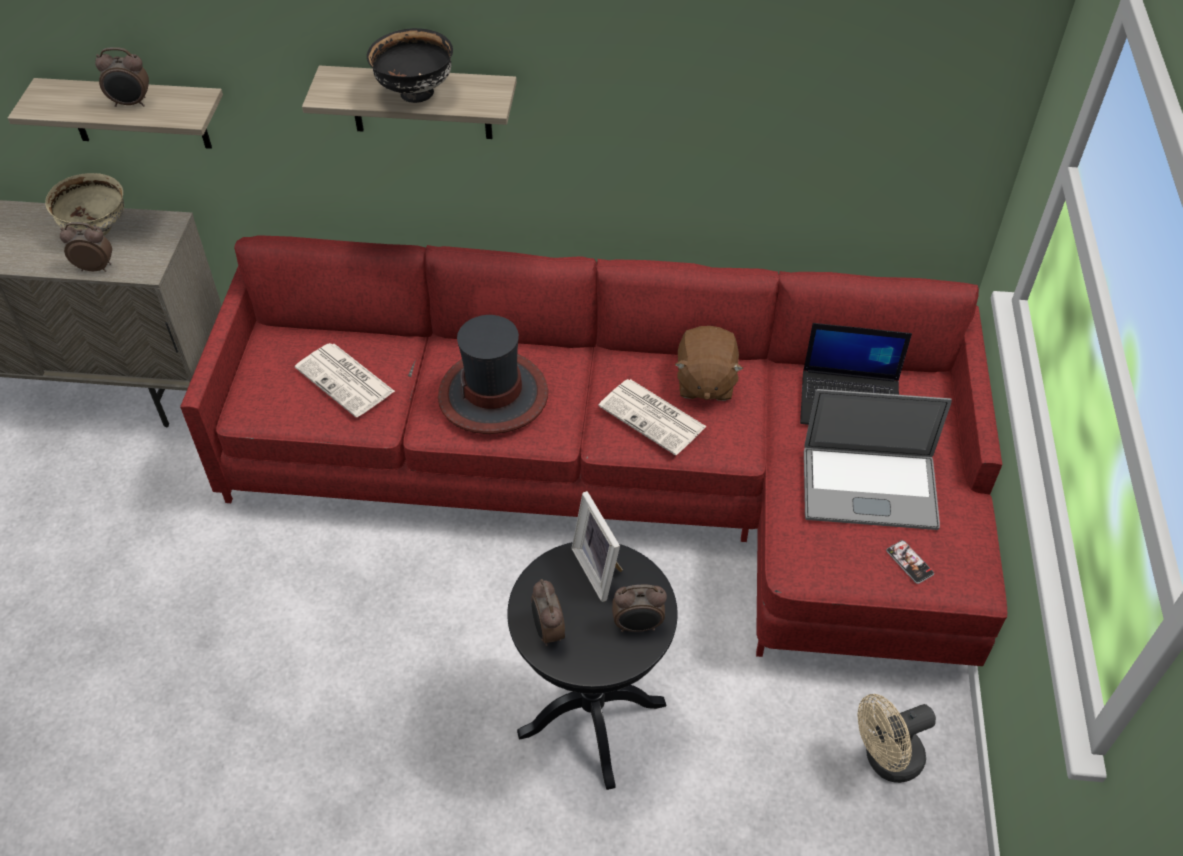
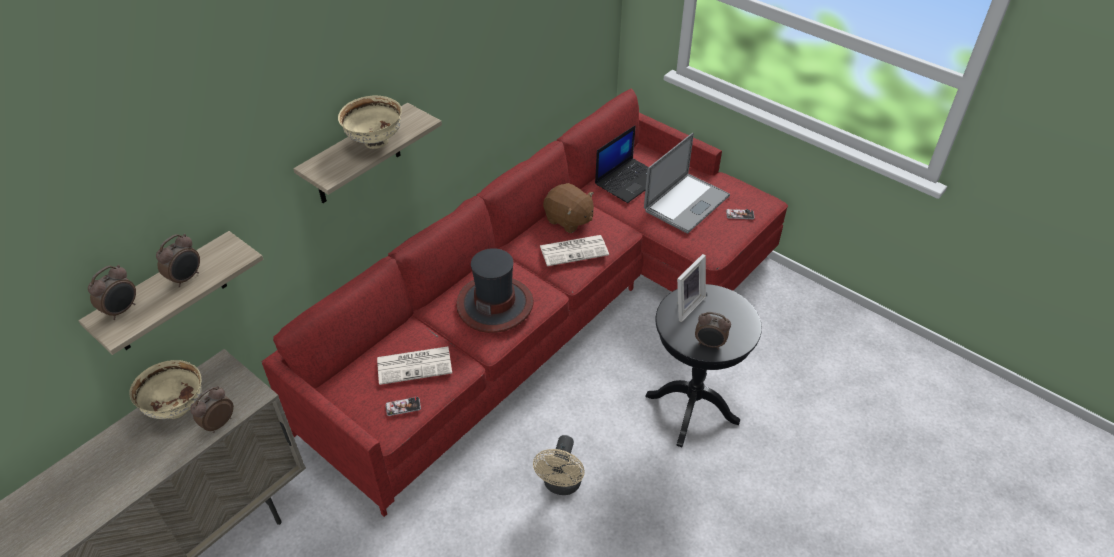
camera: 55 degrees left, 5 degrees down
(282, 405) = (403, 406): none -> phone
(415, 94) = (375, 142): black bowl -> beige bowl
(601, 569) = (685, 305): picture frame -> picture frame turned 60 degrees counterclockwise
(638, 626) = (732, 309): alarm clock -> alarm clock (122, 310)
(885, 760) = (793, 311): beige fan -> beige fan (561, 485)

